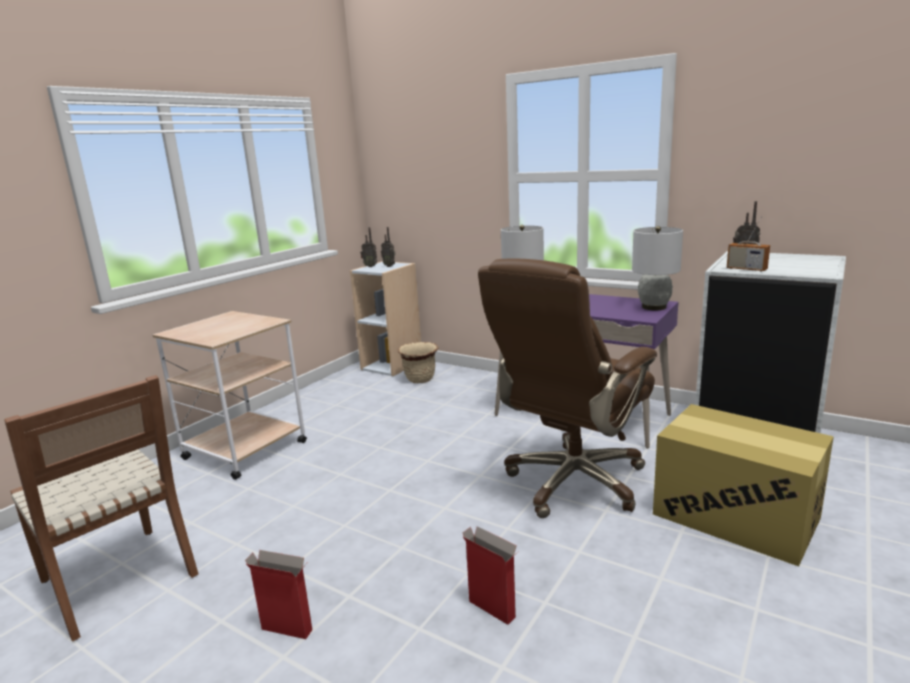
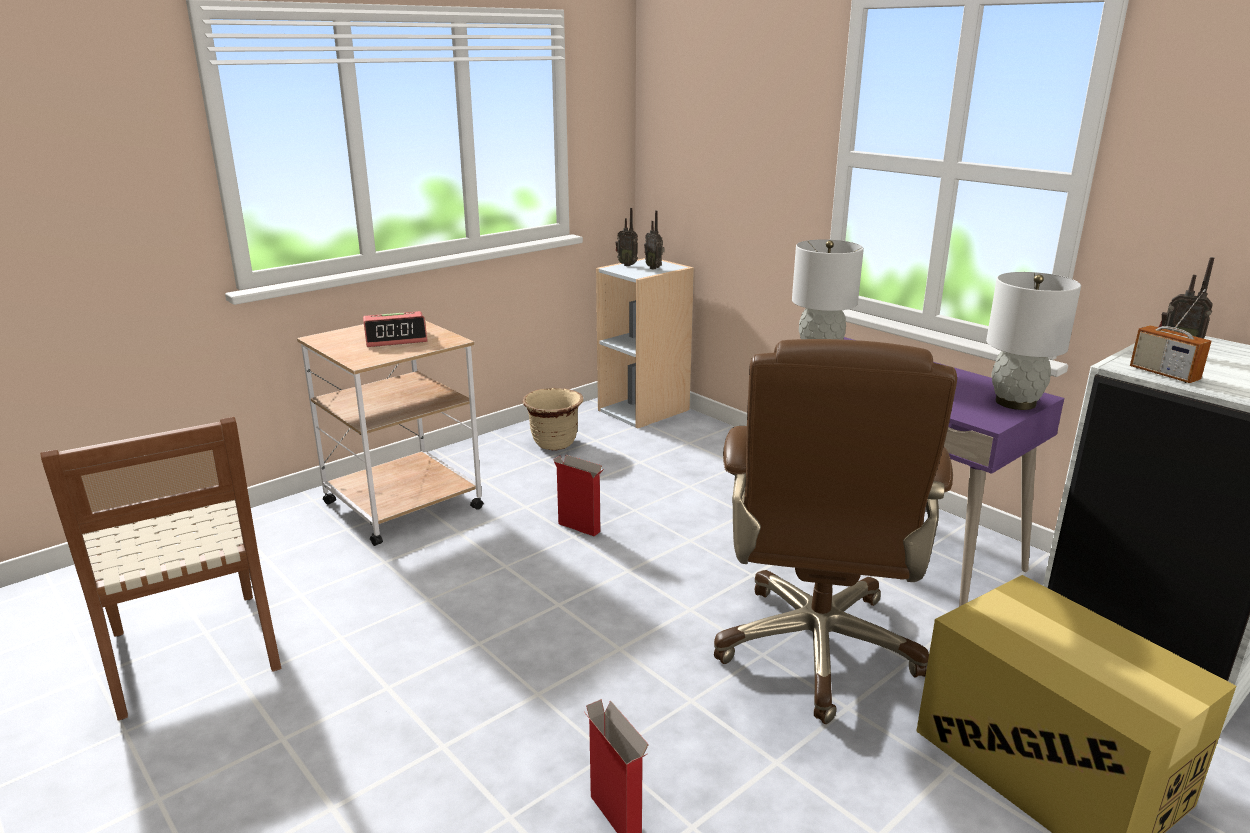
camera: 15 degrees right, 5 degrees up
(231, 325) = (396, 338): none -> alarm clock
(288, 629) = (352, 772): cardboard box -> cardboard box (580, 528)
(420, 379) = (673, 439): beige planter -> beige planter (554, 443)
(571, 484) = (814, 653): brown office chair -> brown office chair turned 45 degrees counterclockwise

